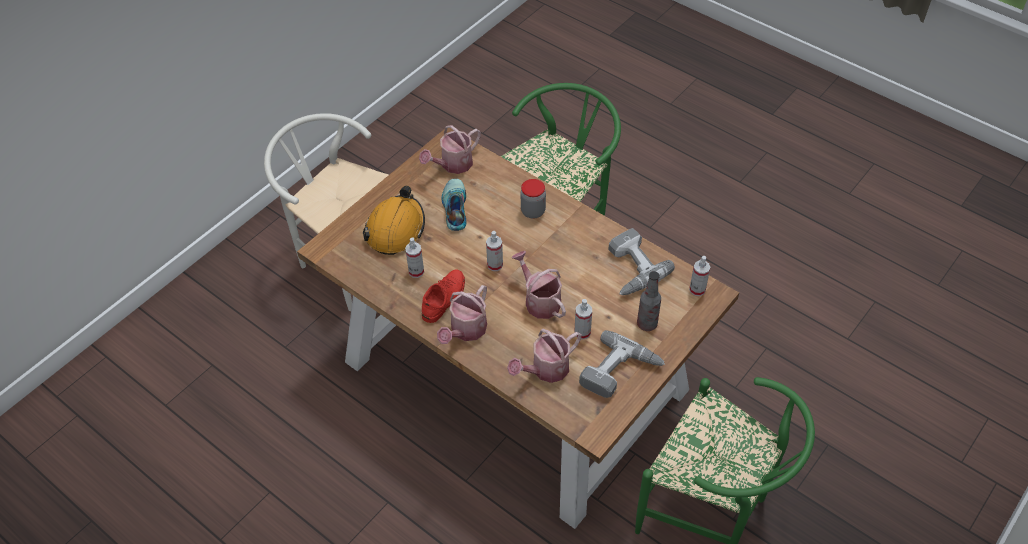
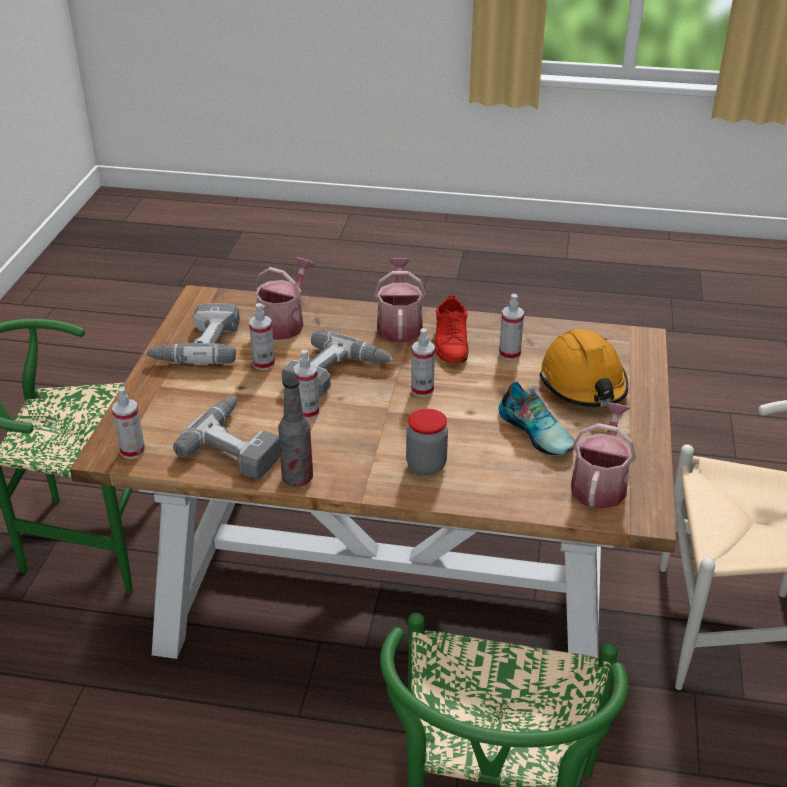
camera: 150 degrees right, 15 degrees down
(539, 300) = (337, 375): watering can -> power drill
(576, 277) = (308, 412): none -> spray bottle
(647, 324) = (187, 395): bottle -> bottle (297, 478)

